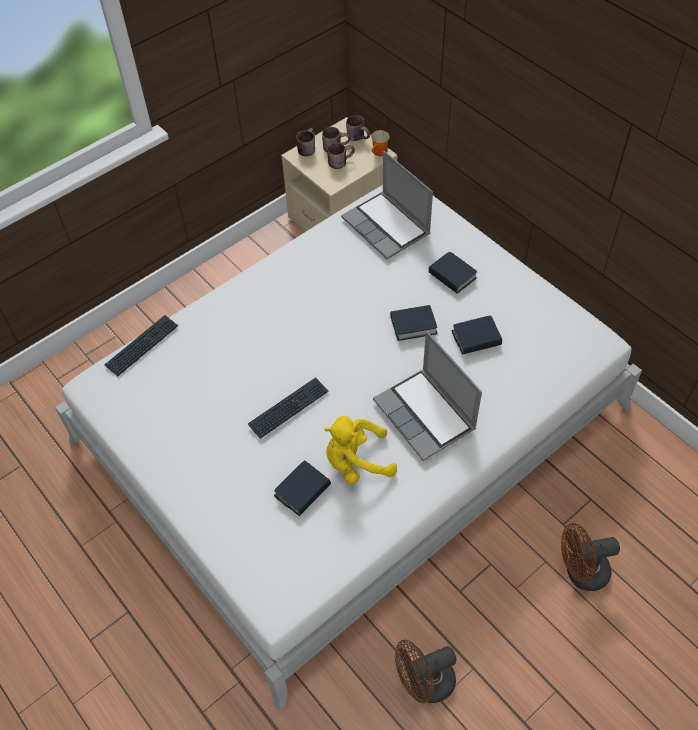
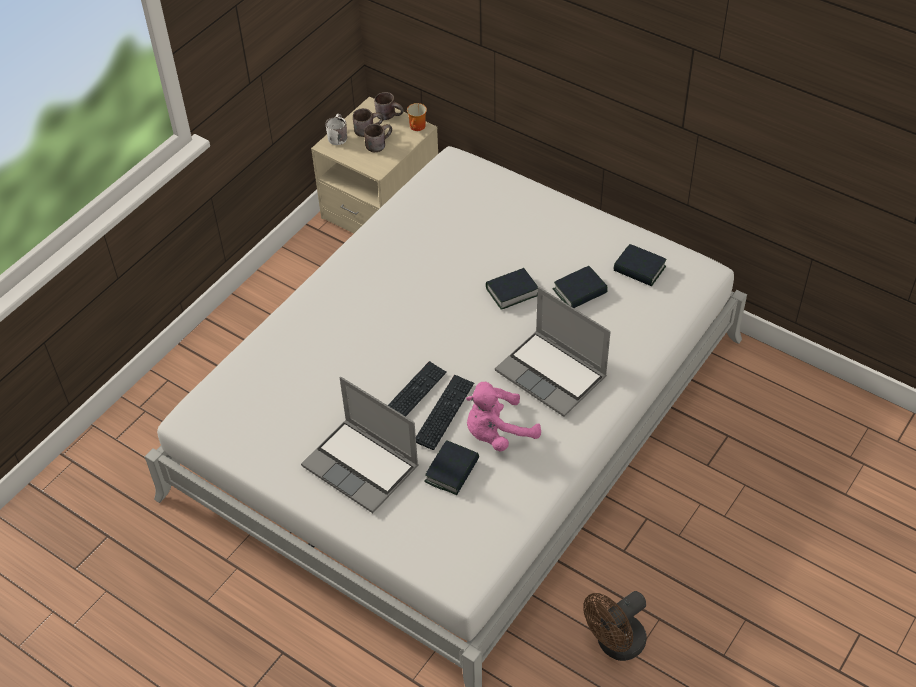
camera: 15 degrees left, 5 degrees down
(142, 346) = (232, 369): keyboard -> keyboard (444, 413)
(306, 148) = (336, 136): brown mug -> white mug
(356, 462) = (497, 433): yellow plush toy -> pink plush toy
(387, 226) = (452, 200): laptop -> laptop (362, 466)
(452, 276) = (536, 236): book -> book (639, 269)
(580, 573) = (737, 506): brown fan -> none

